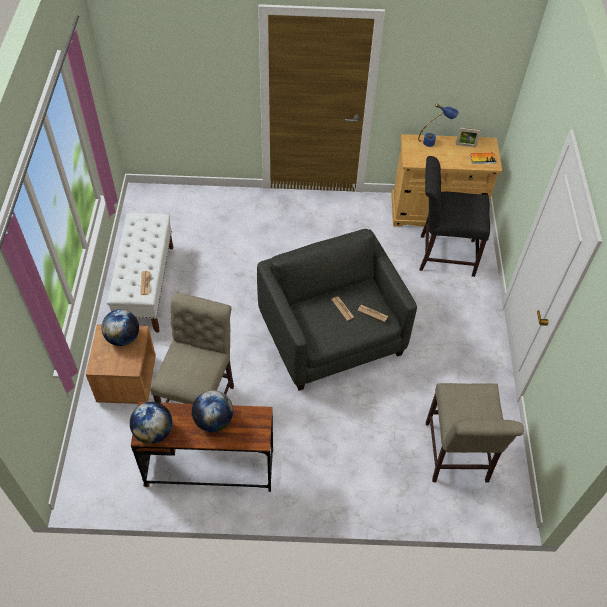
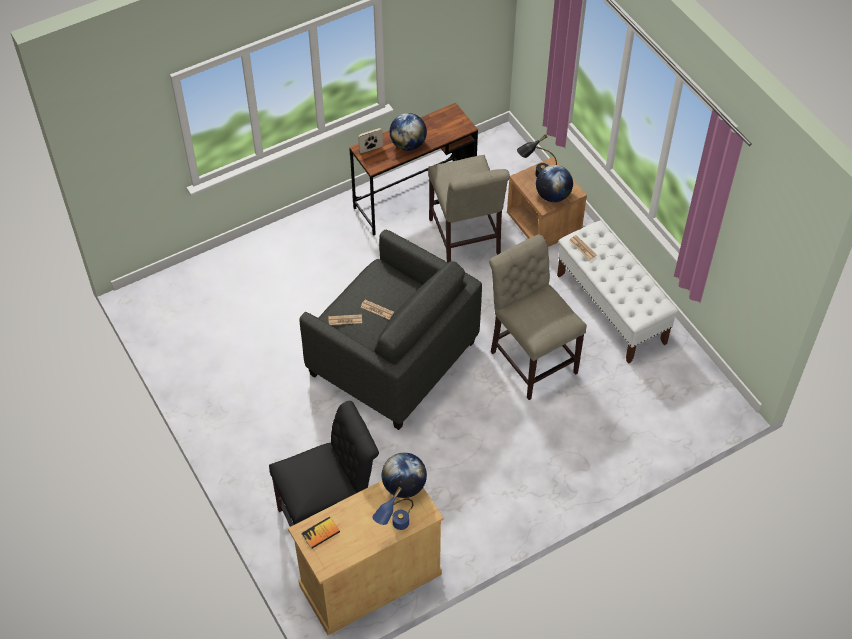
camera: 150 degrees right, 0 degrees up
(118, 364) = (535, 175): none -> black table lamp
(153, 432) = (446, 117): globe -> globe (404, 486)
(456, 456) = (209, 309): beige chair -> beige chair (531, 358)
(465, 145) = (352, 544): picture frame -> picture frame (371, 149)

